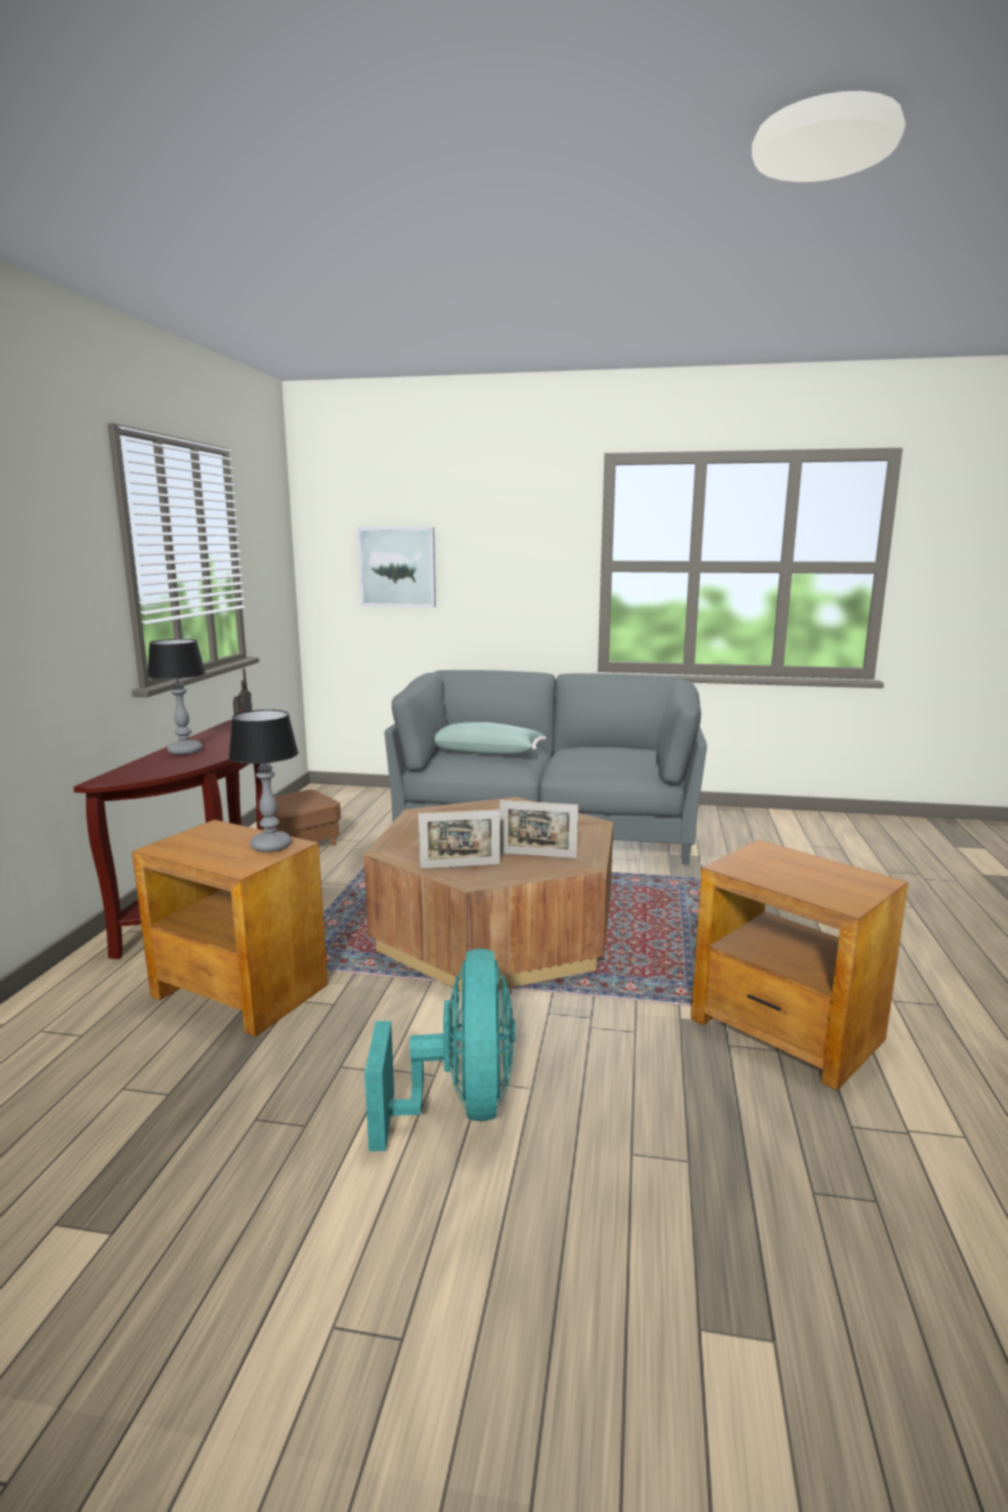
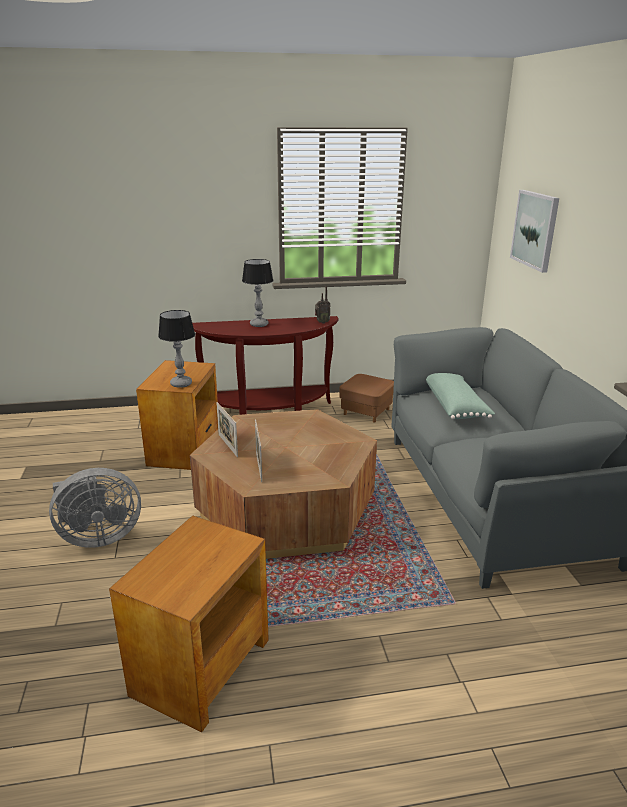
camera: 70 degrees right, 10 degrees up
(460, 1105) = (98, 537): turquoise fan -> grey fan

